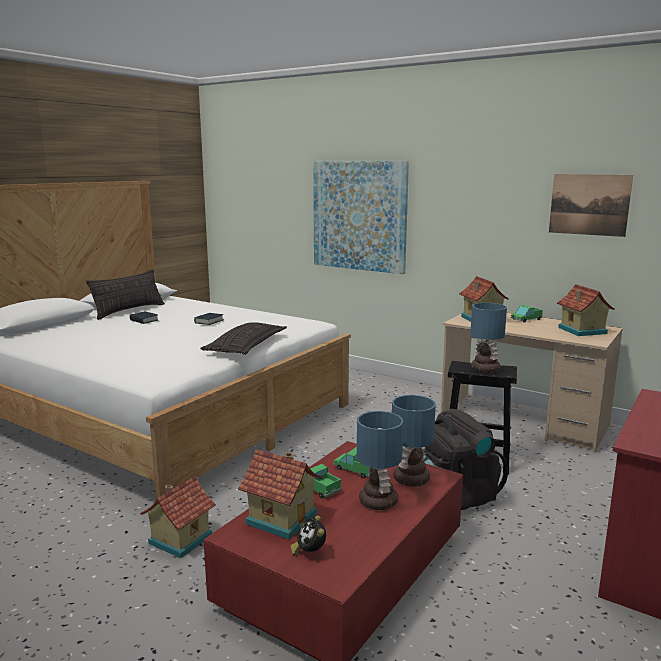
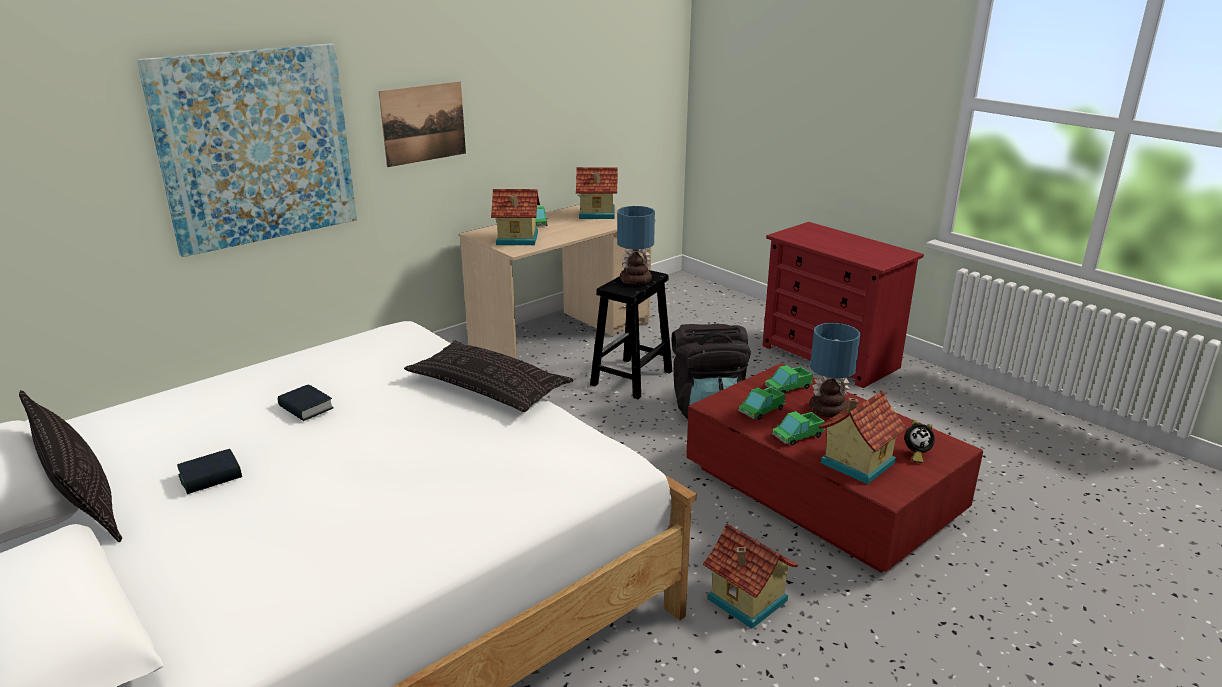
camera: 75 degrees left, 10 degrees up
(411, 480) = (788, 387): table lamp -> toy truck
(589, 204) = (552, 76): picture -> picture (423, 123)

